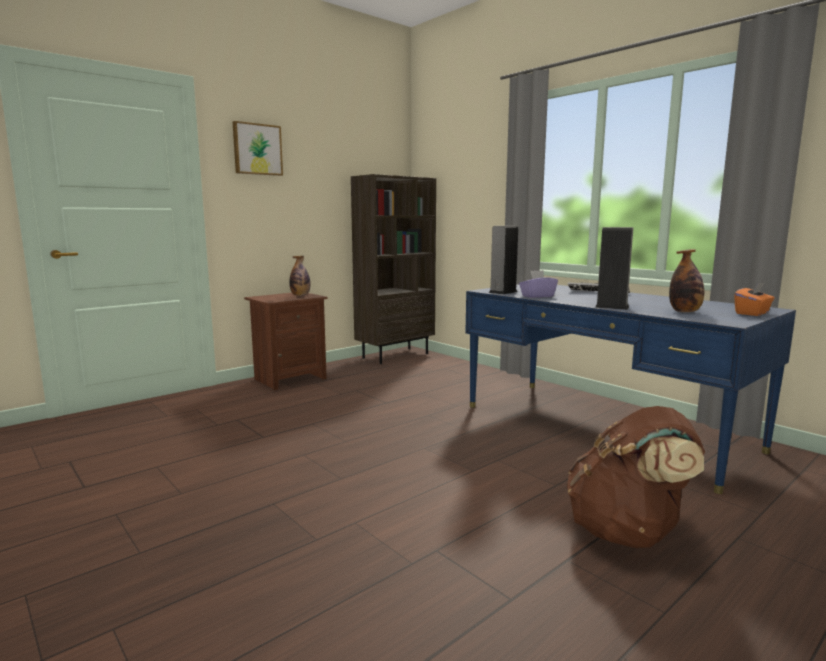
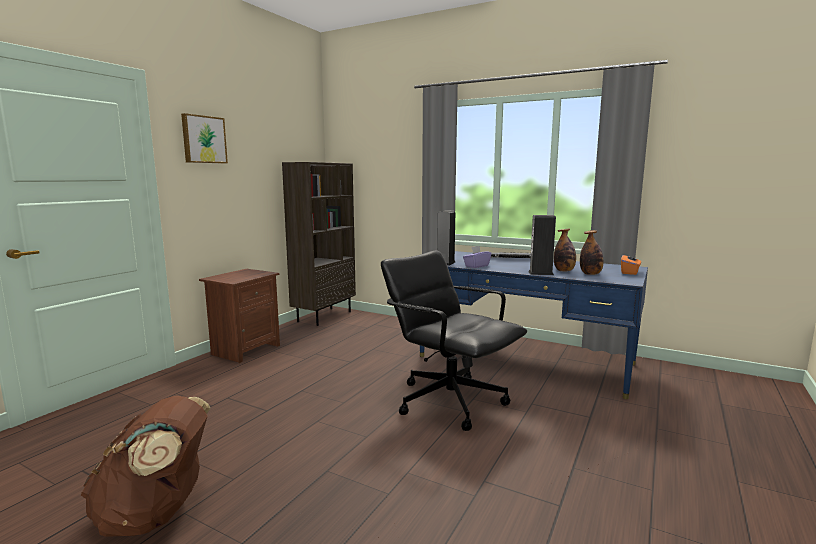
camera: 20 degrees left, 0 degrees up
(300, 295) = (253, 273): bottle -> bottle (564, 271)
(466, 457) = (450, 400): none -> black office chair
(627, 532) = (594, 438): brown backpack -> brown backpack (157, 513)

